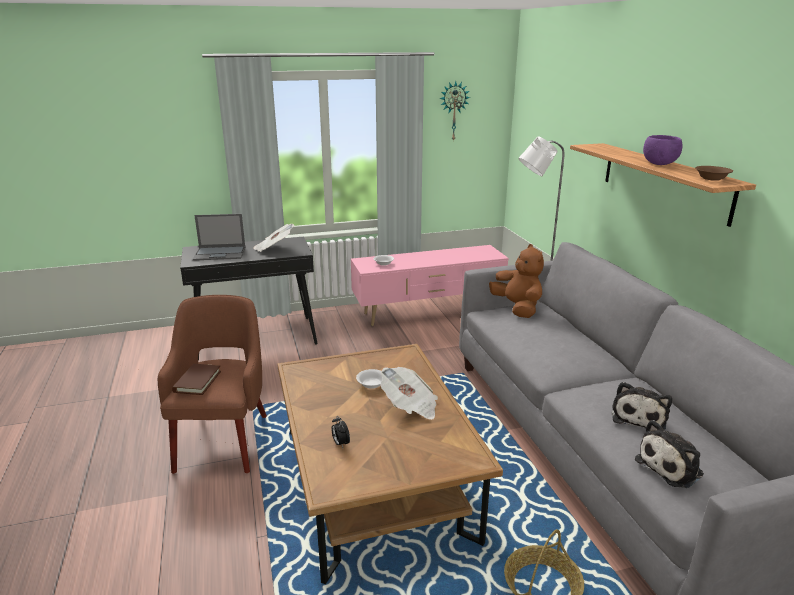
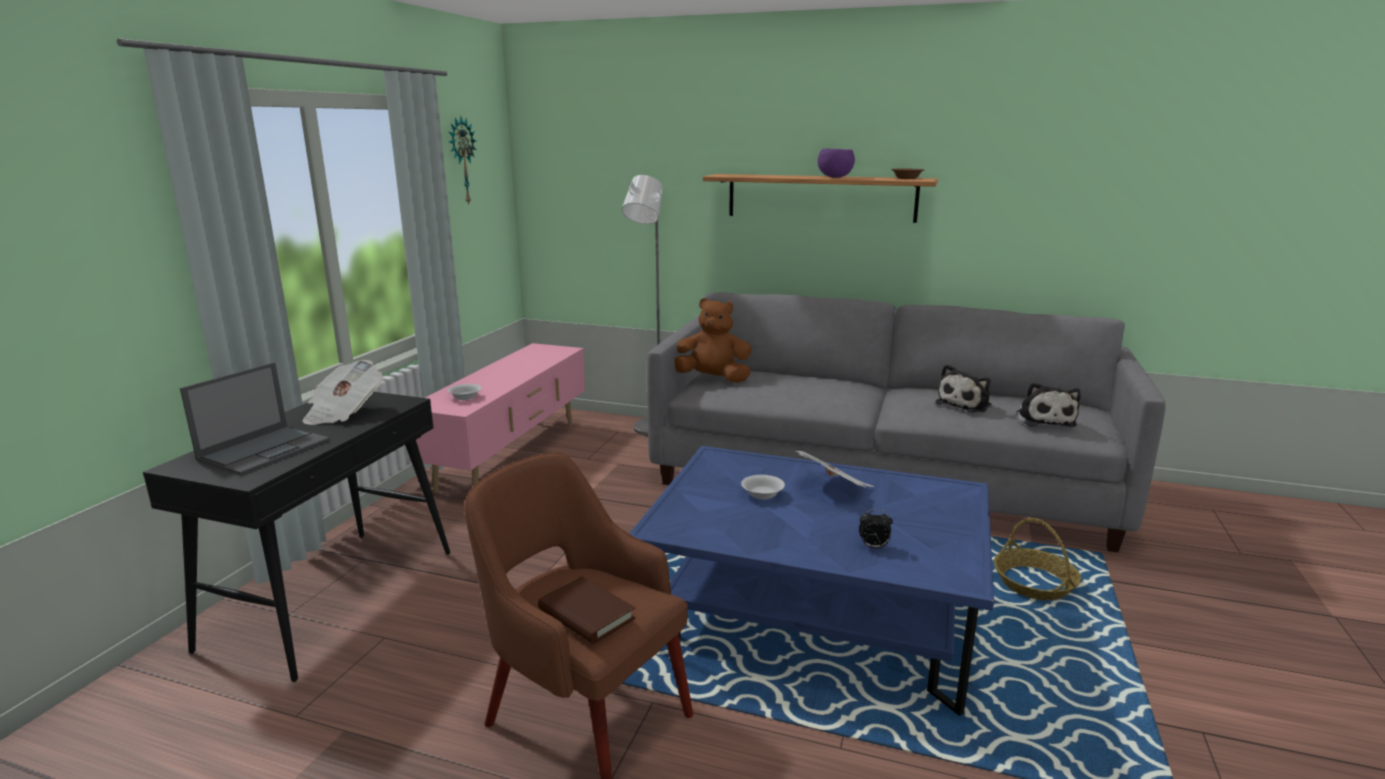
camera: 55 degrees left, 5 degrees down
(376, 483) = (813, 616): brown coffee table -> blue coffee table
(638, 416) = (965, 404): plush toy -> plush toy turned 75 degrees clockwise

